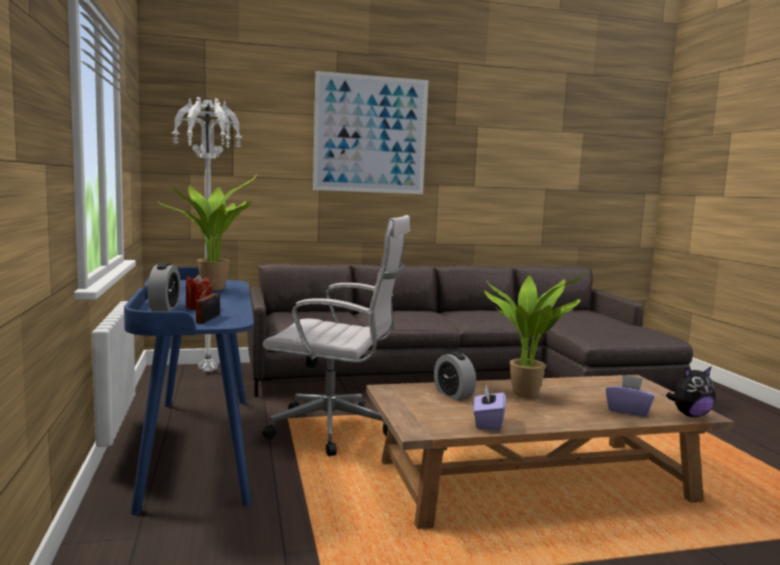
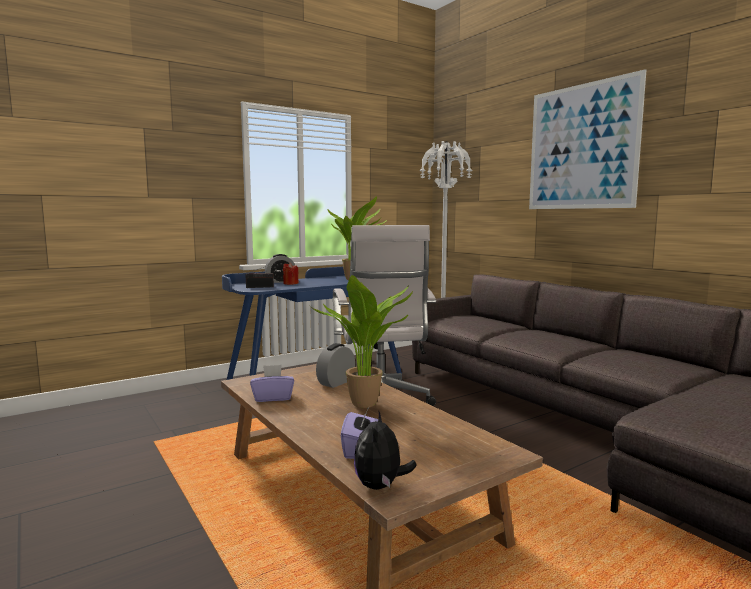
camera: 70 degrees right, 0 degrees up
(690, 415) = (381, 486): plush toy -> plush toy turned 45 degrees clockwise

